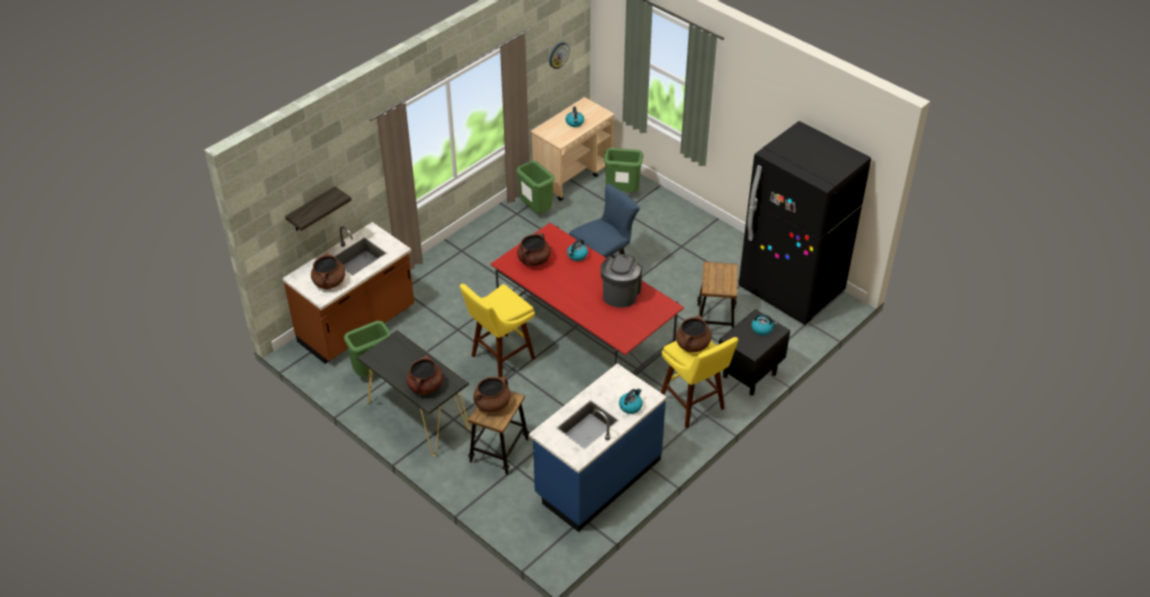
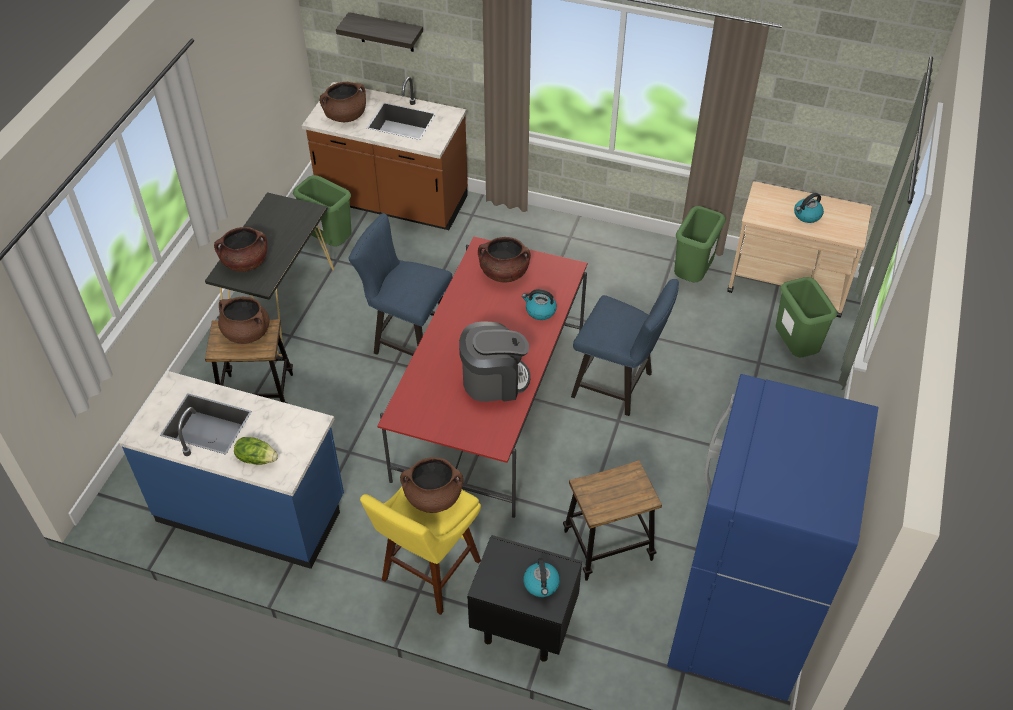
camera: 65 degrees right, 5 degrees up
(499, 359) = (407, 340): yellow stool -> blue chair
(558, 55) = (842, 111): wall clock -> none
(630, 406) = (256, 458): kettle -> lettuce
(791, 291) = (738, 625): black fridge -> blue fridge

